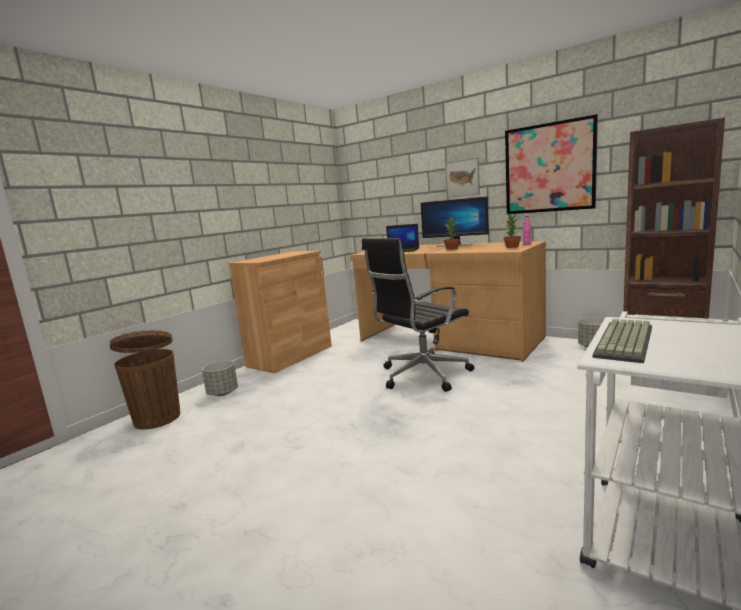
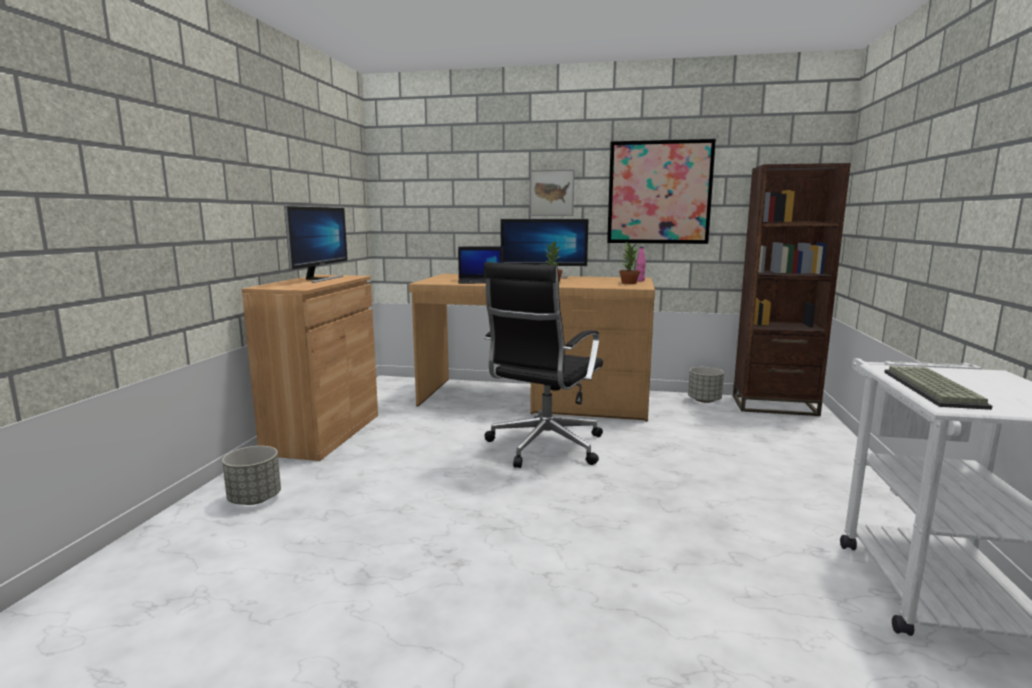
camera: 25 degrees left, 0 degrees up
(157, 418) = (161, 554): brown trash can -> none
(284, 254) = (320, 279): none -> monitor

